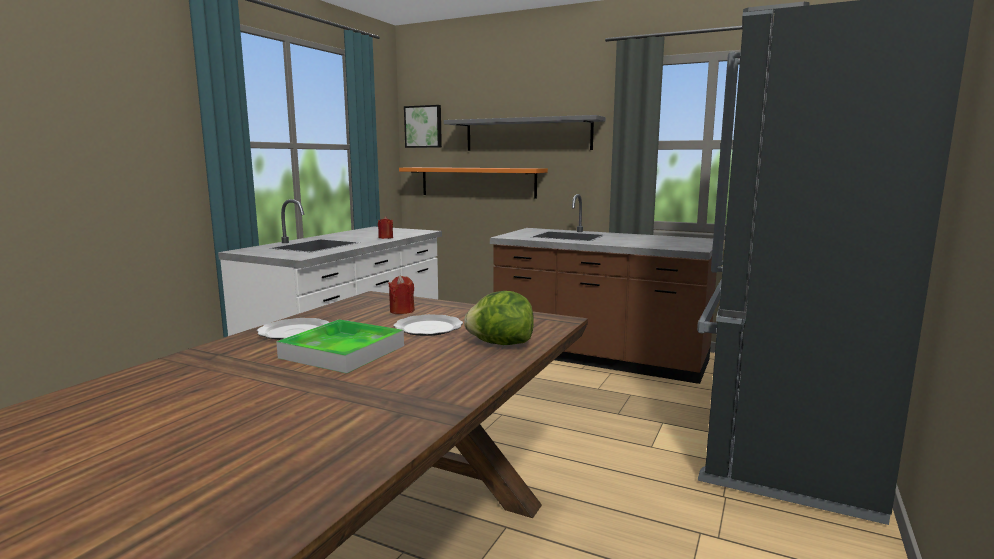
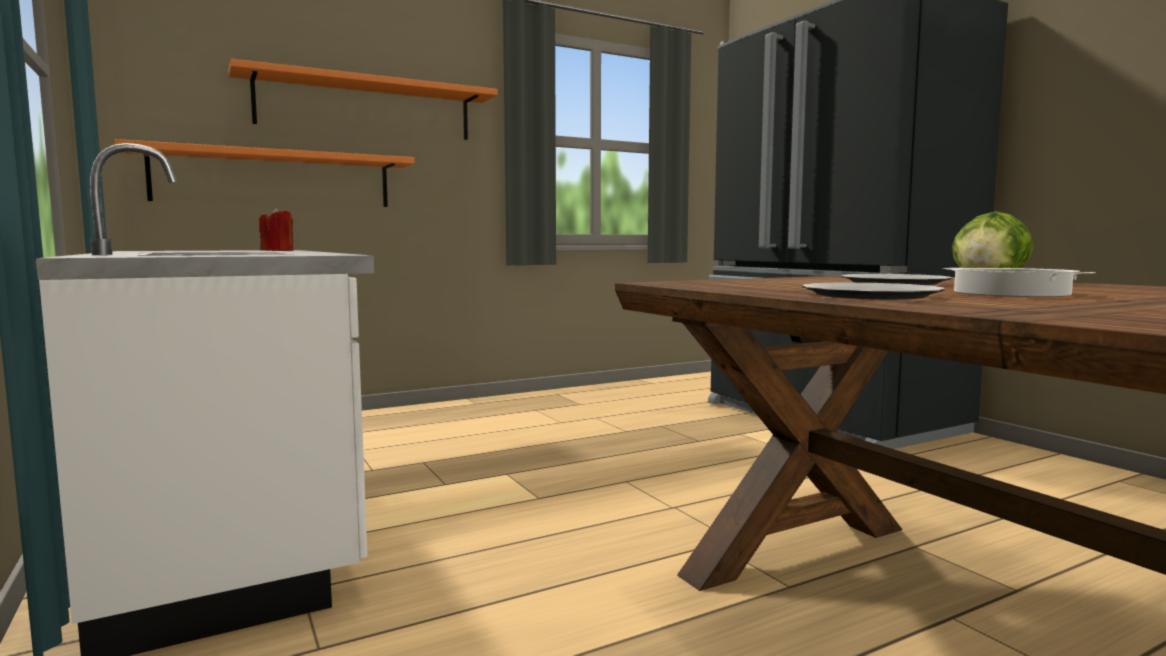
camera: 55 degrees left, 5 degrees down
(342, 352) = (1009, 293): tray -> cooking pot
(402, 311) = (783, 282): red candle -> none
(424, 126) = (142, 69): picture -> none
(527, 135) = (366, 108): grey shelf -> orange shelf
(599, 357) = (547, 410): brown counter -> none

